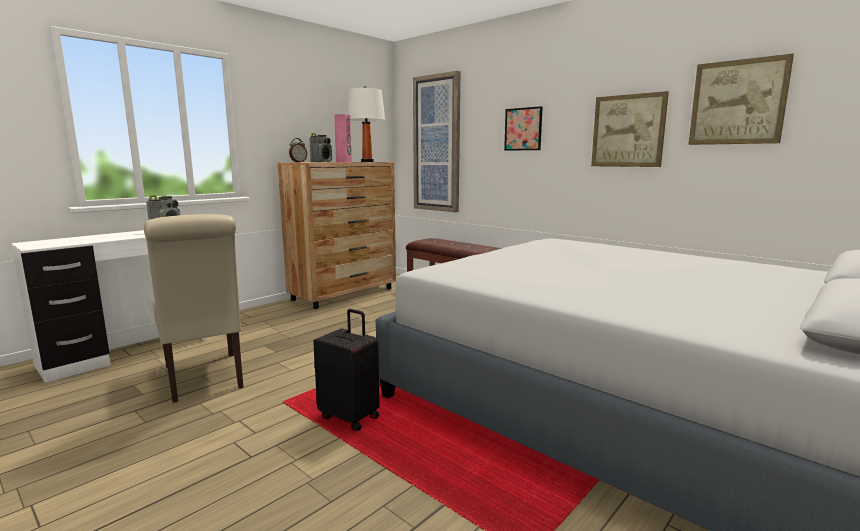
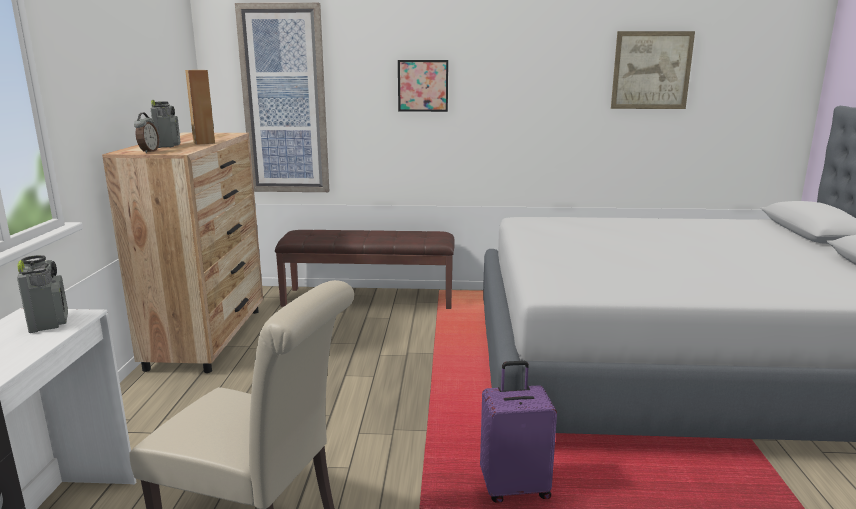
camera: 40 degrees left, 5 degrees up
(344, 162) = (204, 142): pink speaker -> brown speaker
(350, 417) = (514, 487): black suitcase -> purple suitcase
(367, 161) = (217, 136): white table lamp -> none
(628, 131) = (550, 93): picture -> none

